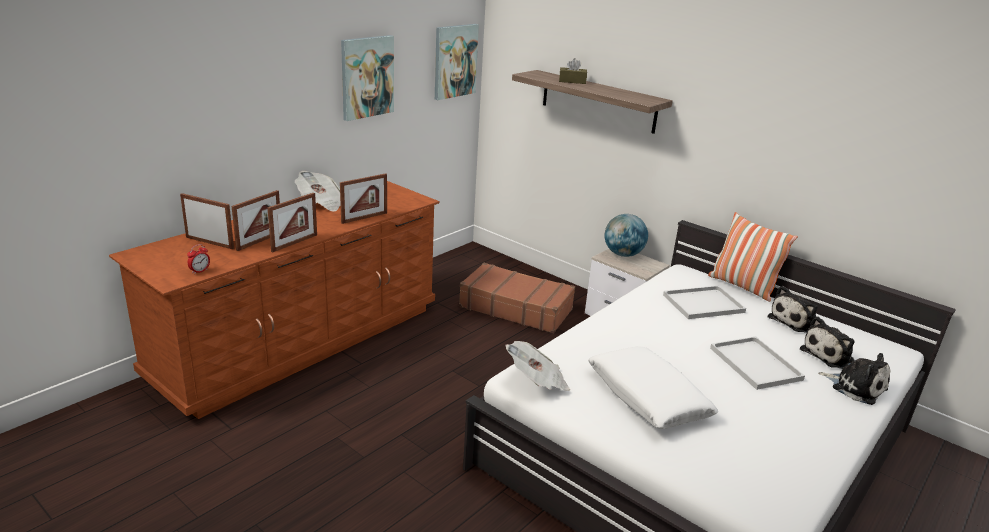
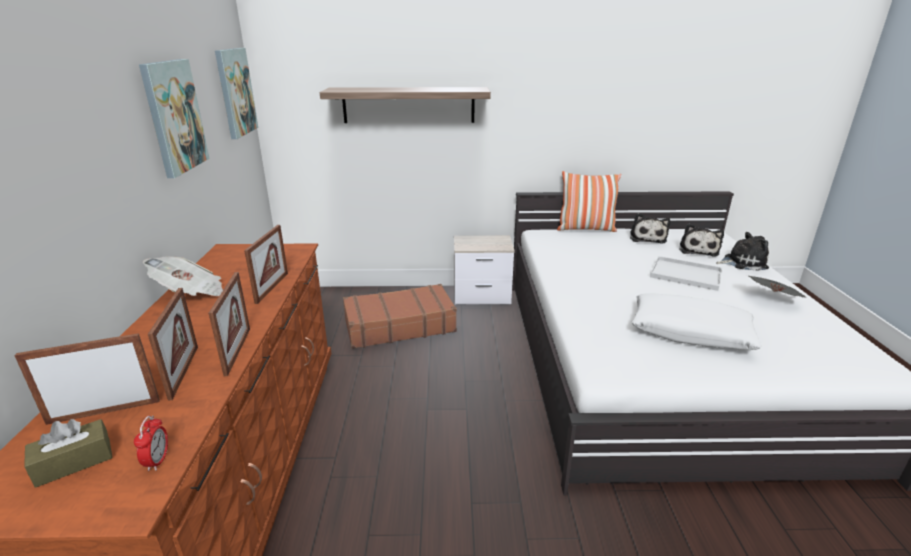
camera: 40 degrees left, 0 degrees up
(537, 381) = (621, 365): newspaper -> newspaper (773, 300)
(572, 81) = (384, 88): brown tissue box -> brown tissue box (74, 462)
(623, 254) = (470, 240): globe -> none
(704, 303) = (589, 249): white tray -> none

